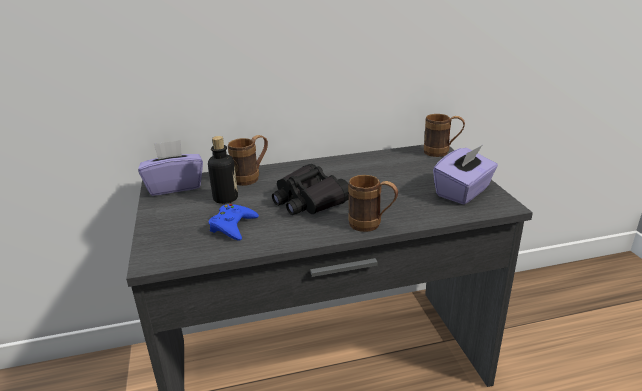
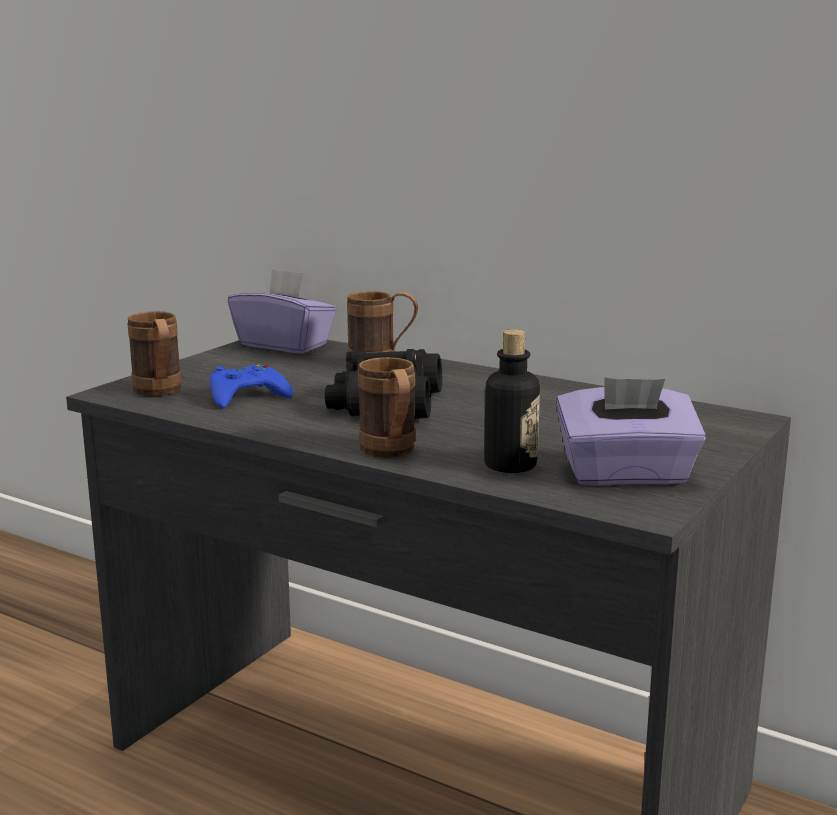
camera: 45 degrees right, 10 degrees down
(225, 198) = (304, 371): bottle -> bottle (510, 465)
(442, 153) = (737, 426): brown mug -> brown mug (159, 393)

